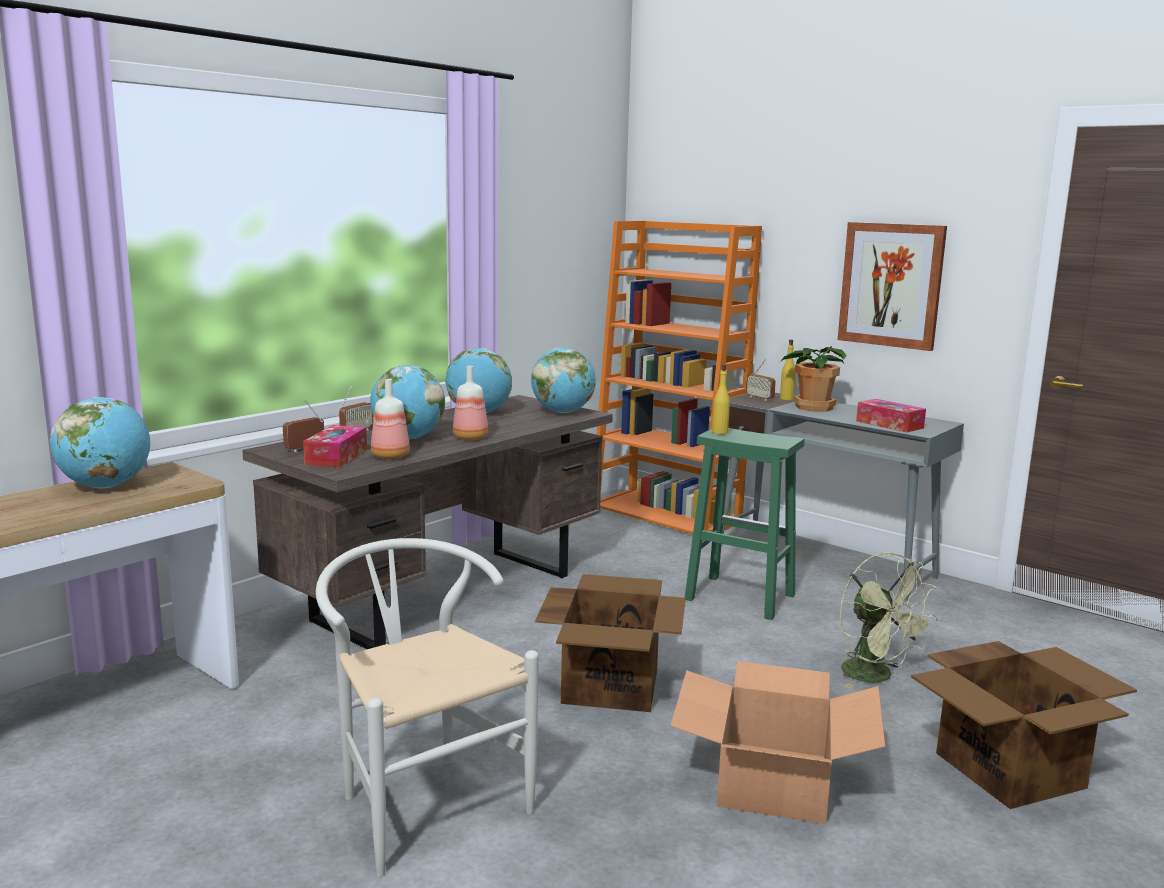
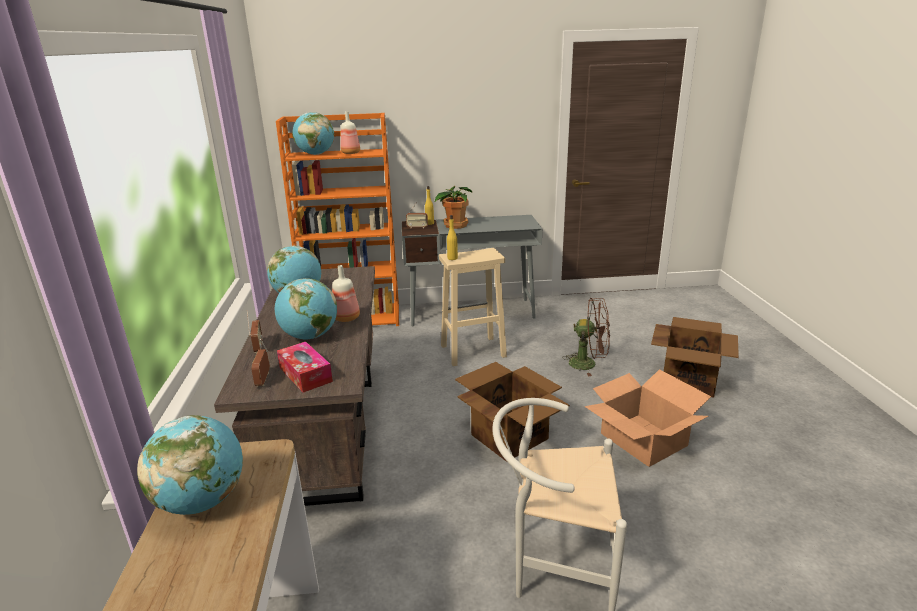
camera: 45 degrees left, 10 degrees up
(390, 456) = (340, 356): bottle -> bottle (351, 153)
(563, 412) = (345, 275): globe -> globe (316, 154)
(738, 597) = (472, 351): green stool -> beige stool
(876, 677) = (588, 364): green fan -> brown fan
(889, 424) = (510, 225): tissue box -> none
(891, 285) = (477, 142): picture -> none

